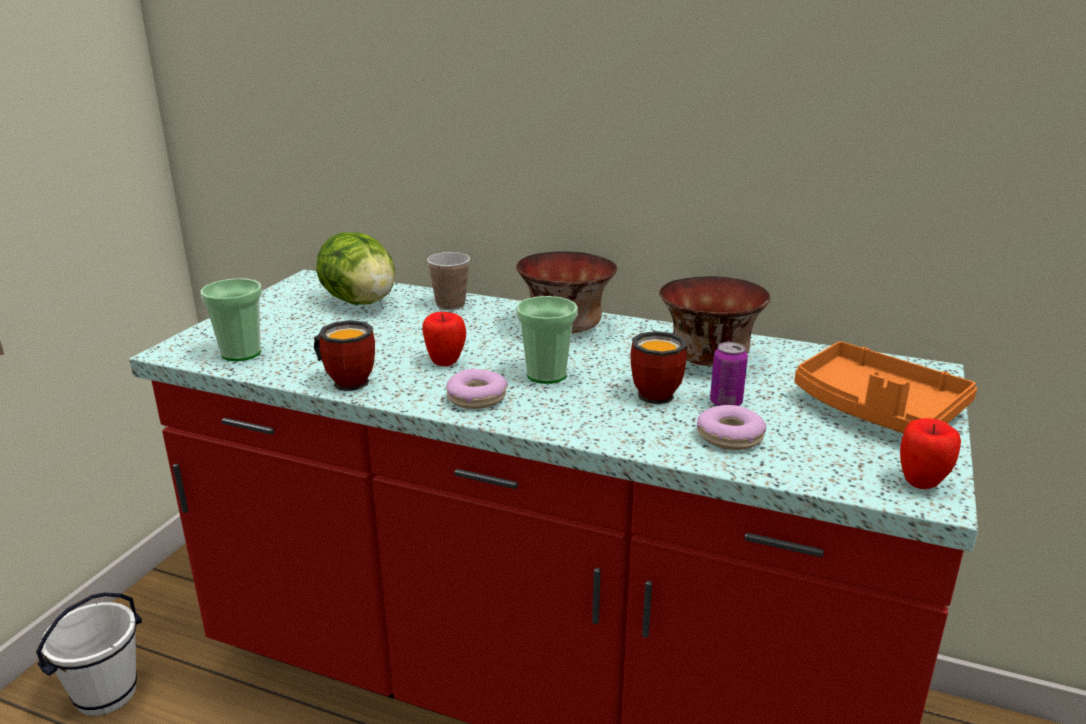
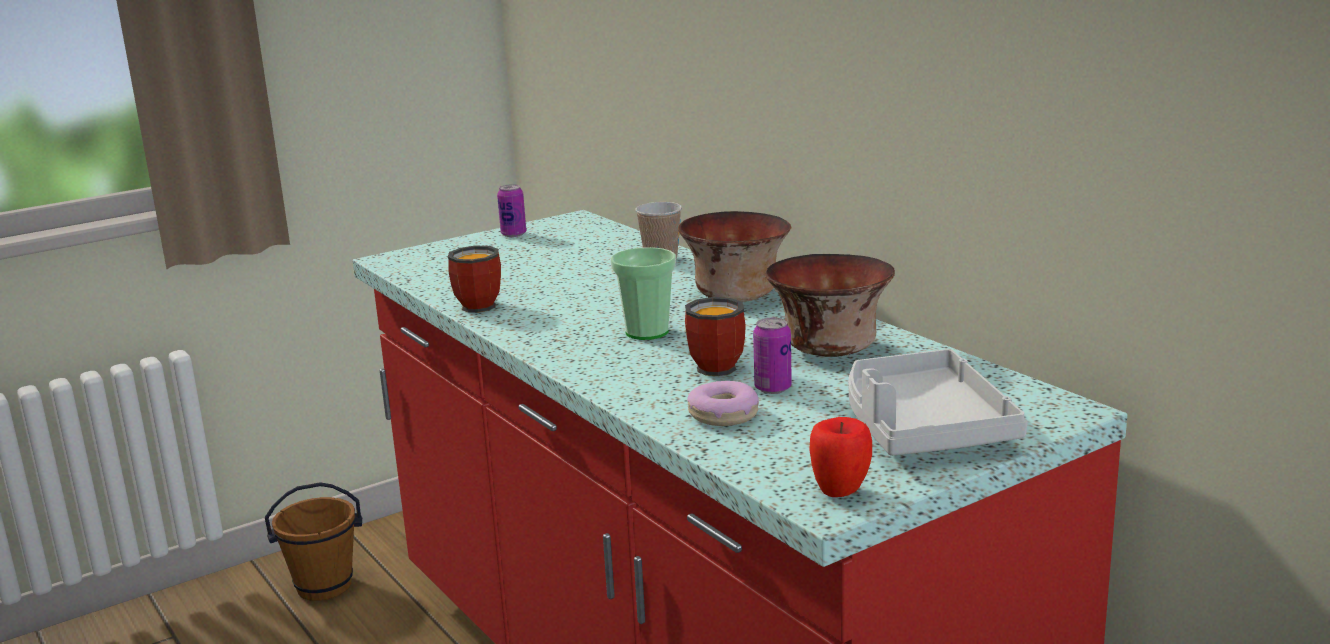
camera: 35 degrees right, 5 degrees down
(106, 694) = (324, 586): white bucket -> brown bucket
(241, 353) = (432, 269): cup -> none
(273, 303) = (513, 234): none -> can
(361, 302) = (586, 245): lettuce -> none
(445, 362) = (578, 305): apple -> none
(477, 398) = (557, 338): donut -> none
(876, 409) = (922, 427): orange tray -> grey tray

